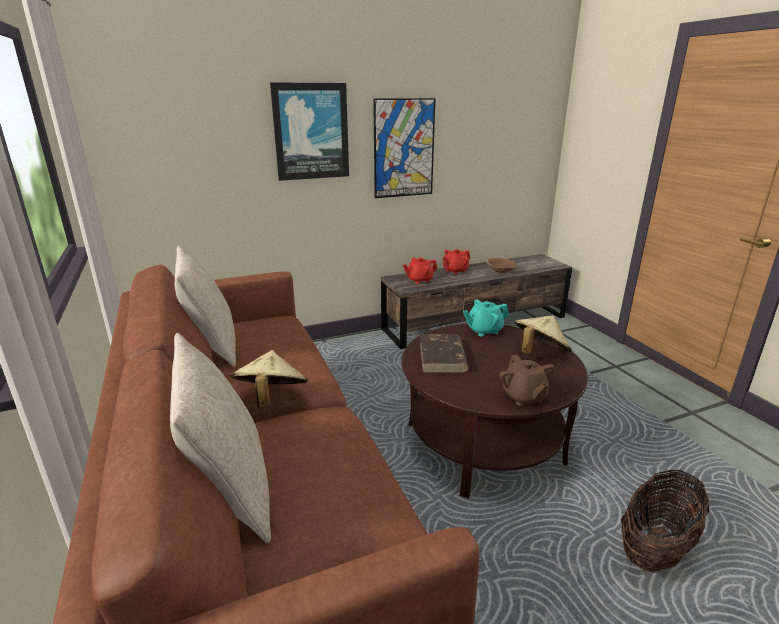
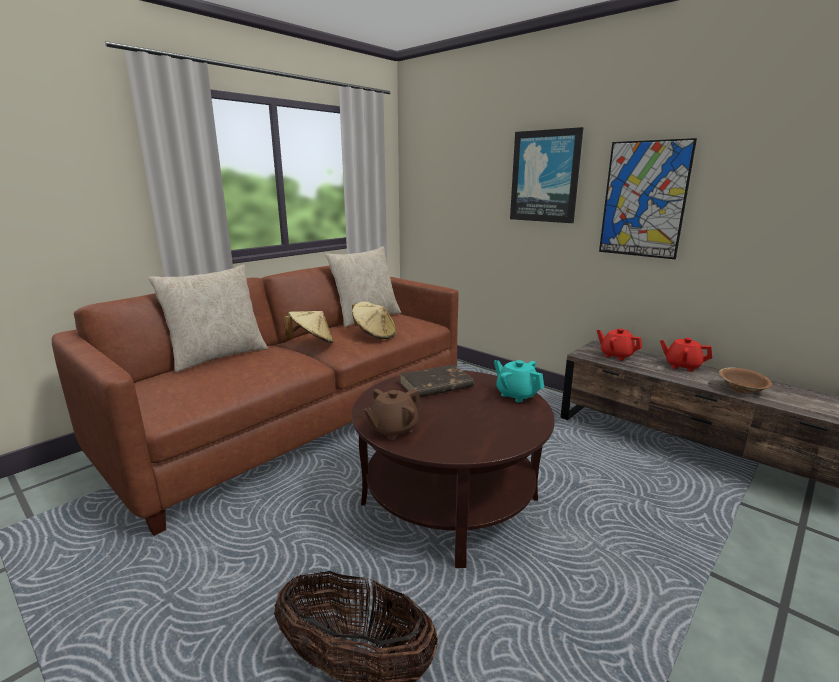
camera: 65 degrees right, 5 degrees down
(539, 353) = (498, 429): beige hat -> beige hat (374, 335)

